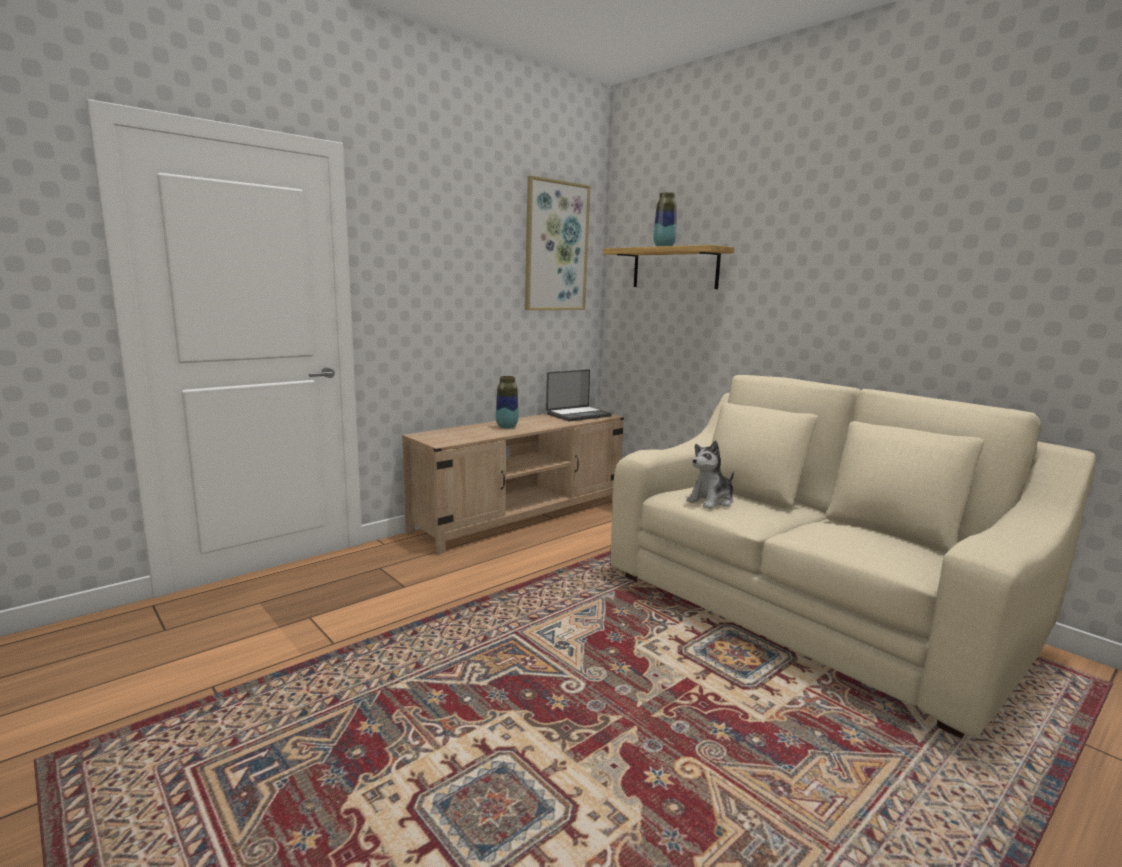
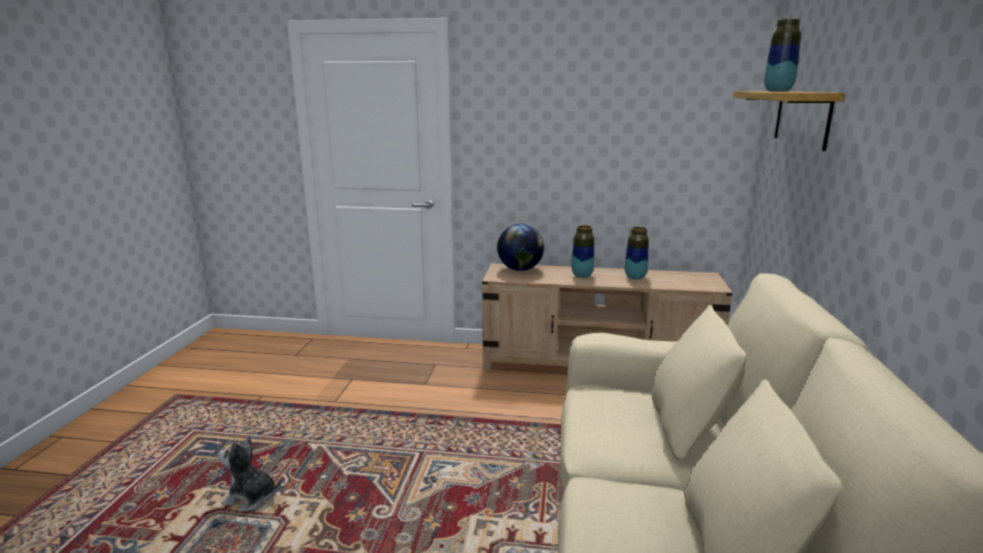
camera: 50 degrees right, 5 degrees up
(444, 433) = (520, 269): none -> globe
(546, 420) = (635, 277): none -> vase
(556, 247) = (685, 90): picture -> none
(578, 415) = (683, 279): laptop -> none
(711, 501) = (613, 413): plush toy -> plush toy (251, 498)

